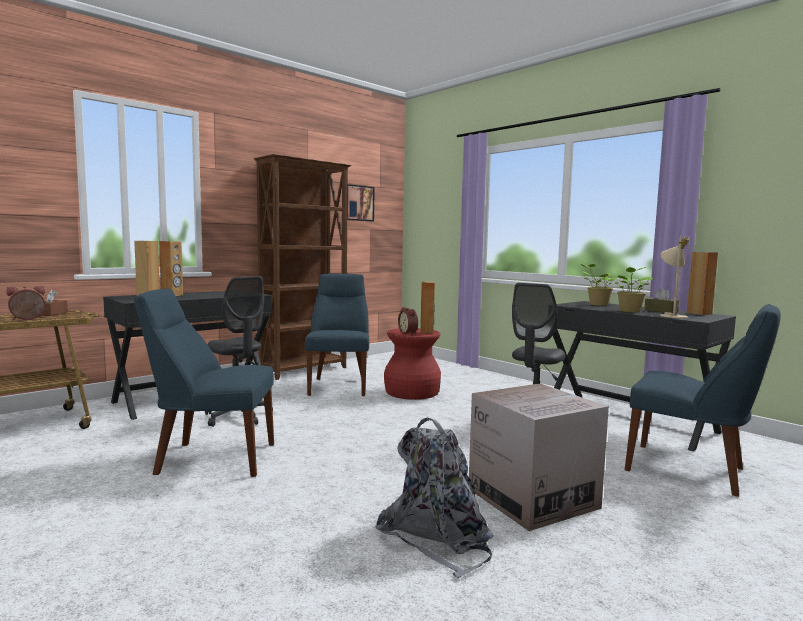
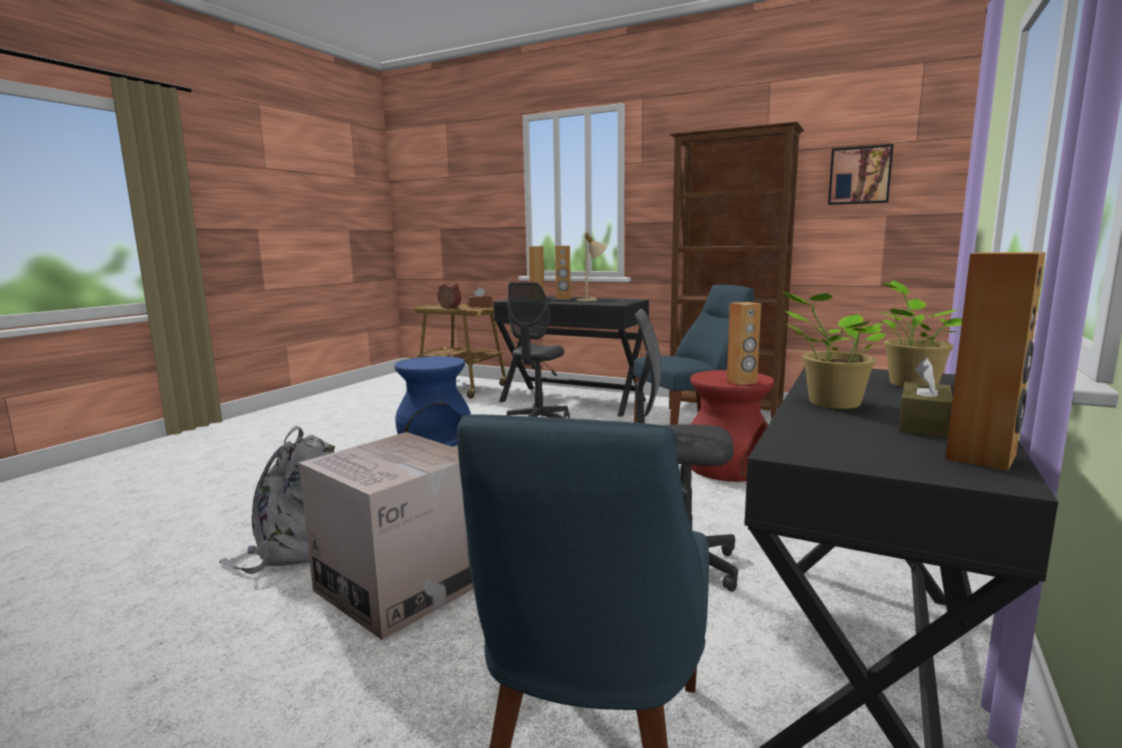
camera: 70 degrees right, 5 degrees up
(211, 458) = (435, 439): blue chair -> blue stool
(409, 333) = (717, 377): alarm clock -> none
(671, 315) = (829, 431): beige table lamp -> beige table lamp (591, 300)

